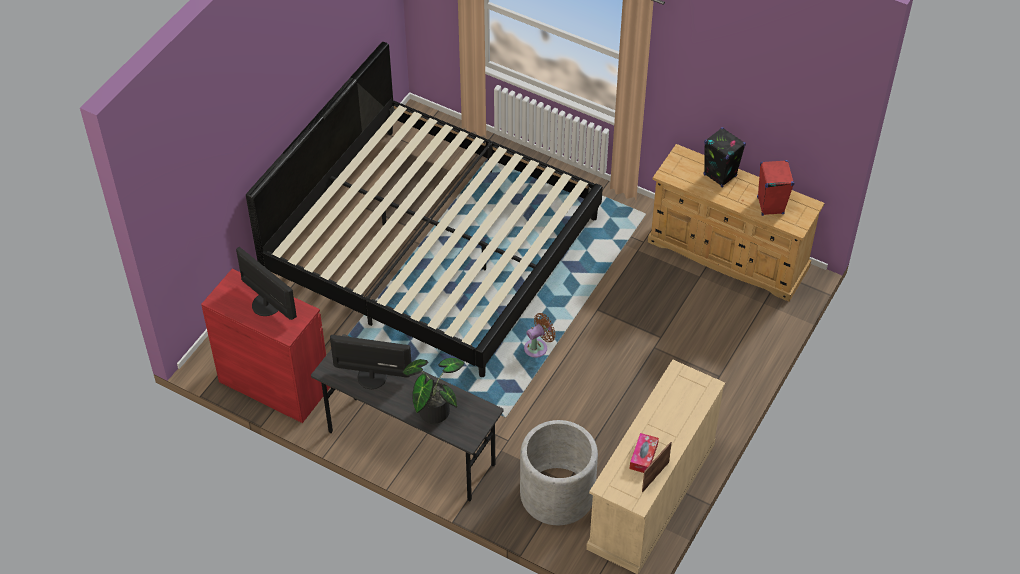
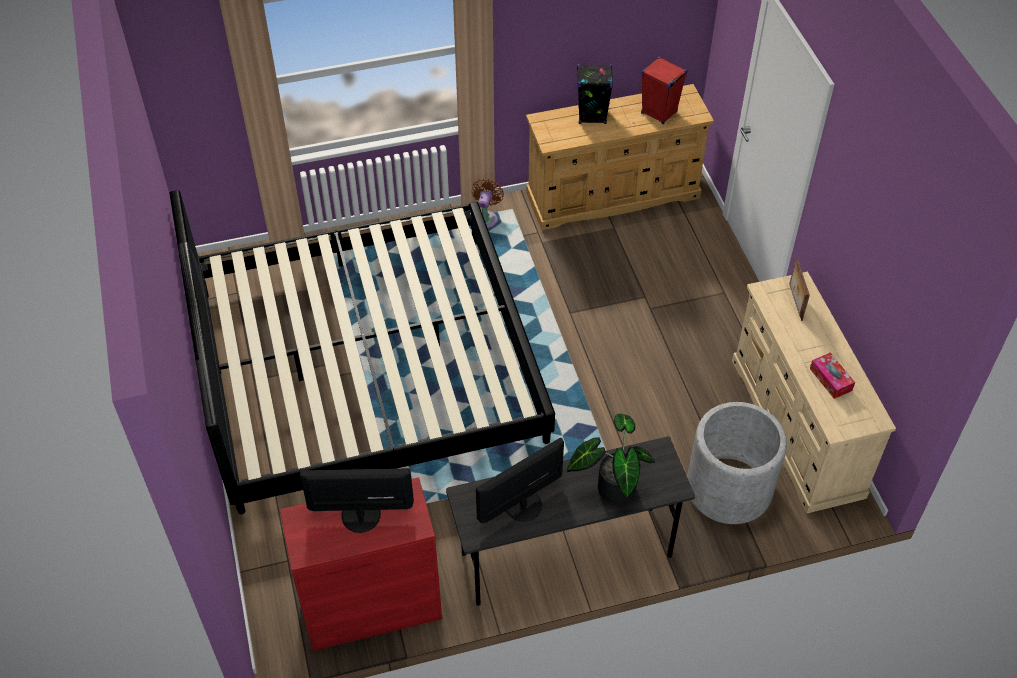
camera: 45 degrees left, 0 degrees up
(538, 347) = (562, 380): brown fan -> brown fan (486, 218)
(654, 476) = (859, 388): picture frame -> picture frame (794, 302)

